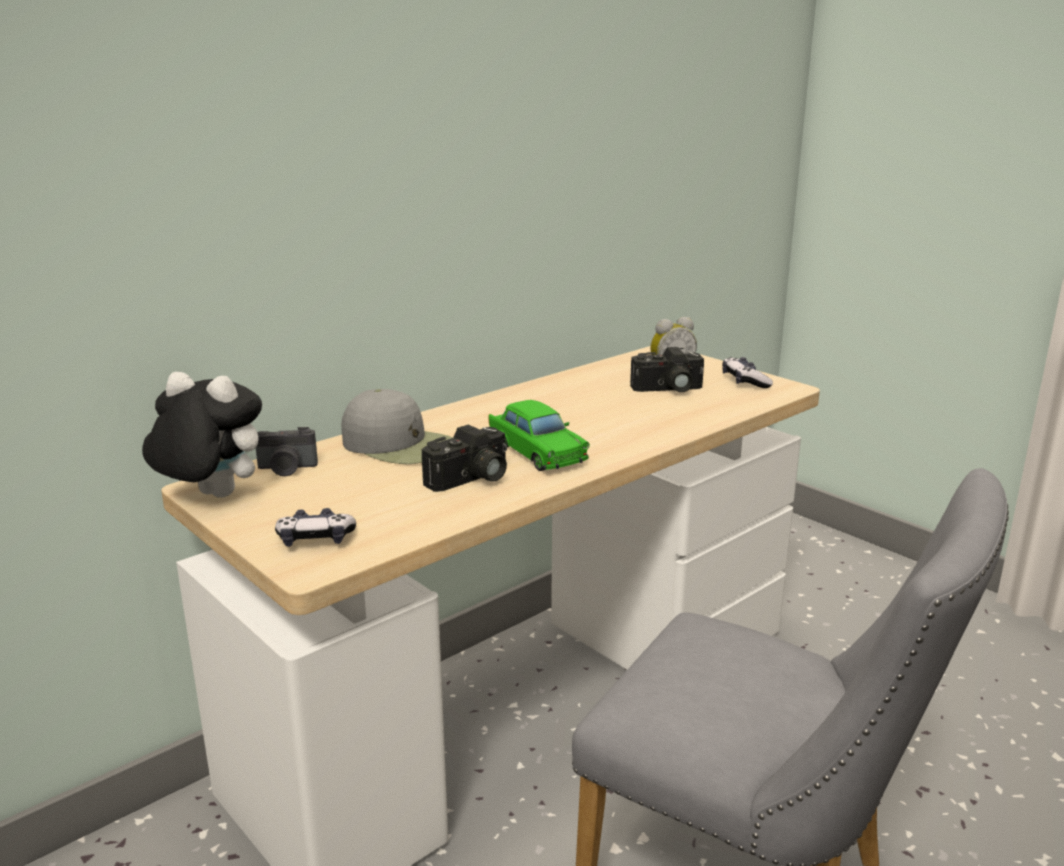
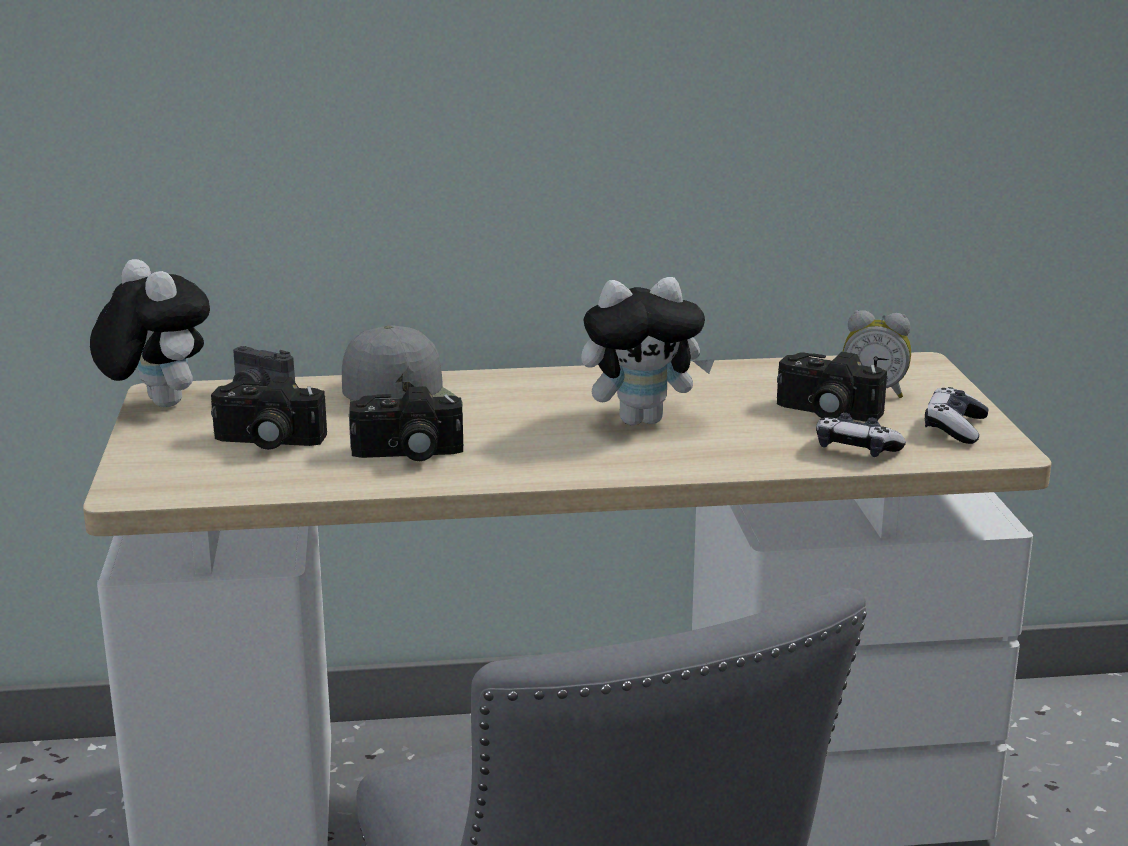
camera: 35 degrees right, 0 degrees up
(315, 539) = (175, 469): game controller -> game controller (856, 450)
(353, 500) = (266, 442): none -> camera
(536, 451) = (527, 444): green toy car -> none
(577, 418) = (642, 420): none -> plush toy

